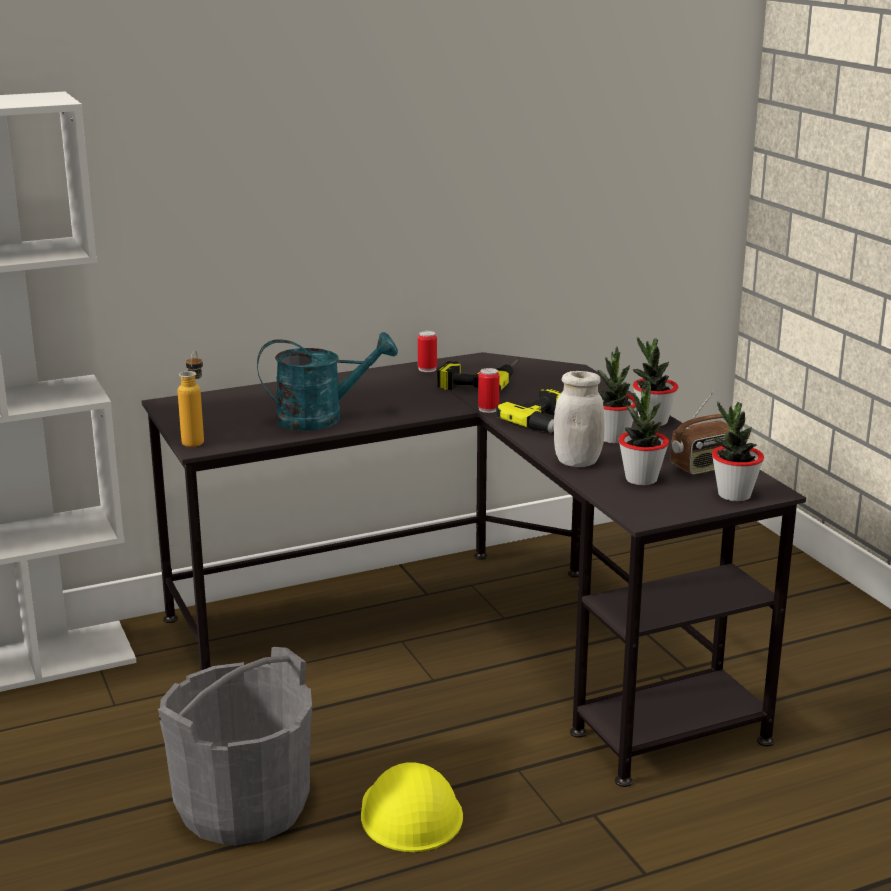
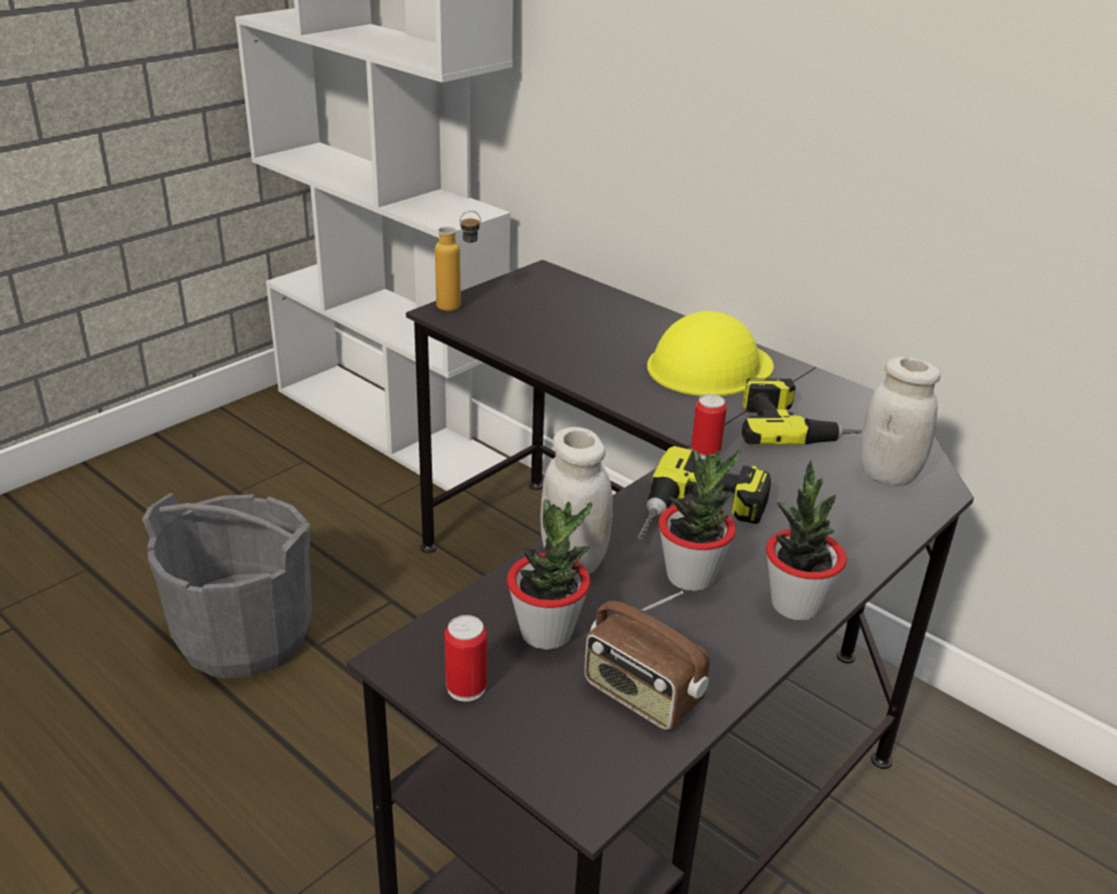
camera: 65 degrees right, 10 degrees up
(322, 418) = (574, 353): turquoise watering can -> none
(410, 813) = (266, 759): yellow hard hat -> yellow hard hat (709, 366)
(427, 369) = (801, 381): can -> can (466, 687)
(550, 375) = (887, 475): none -> white jar
(734, 495) = (543, 749): potted plant -> none

